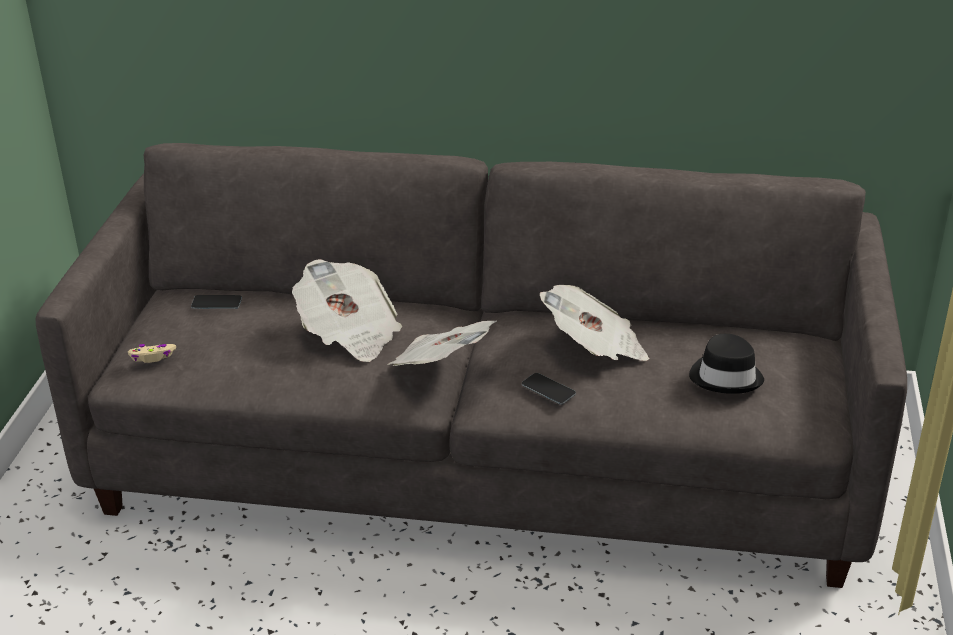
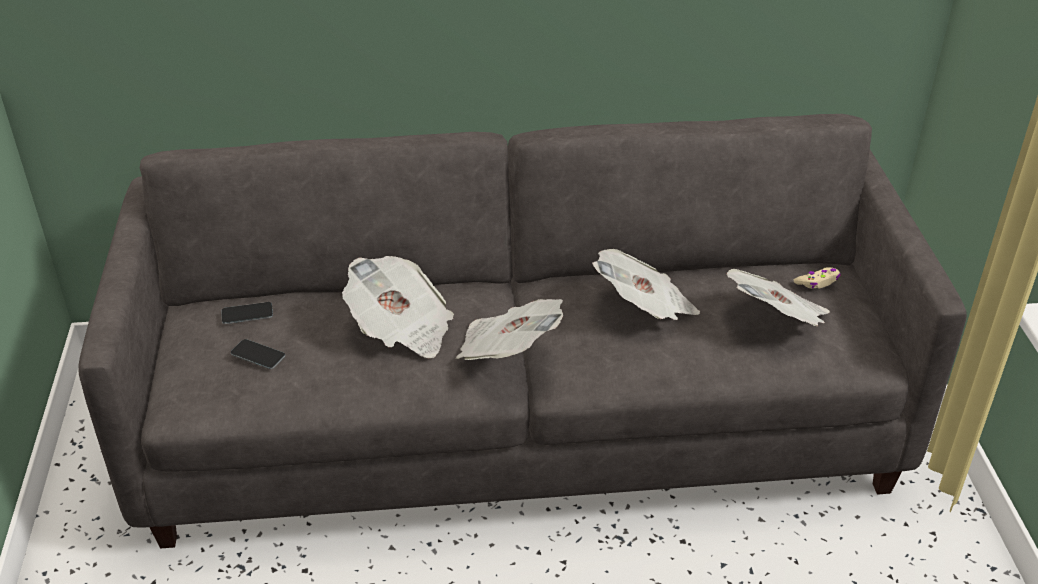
camera: 15 degrees left, 5 degrees up
(153, 357) = (201, 385): beige game controller -> beige game controller (817, 282)
(548, 389) = (619, 358): phone -> phone (258, 354)
(726, 377) = (777, 319): black hat -> newspaper

